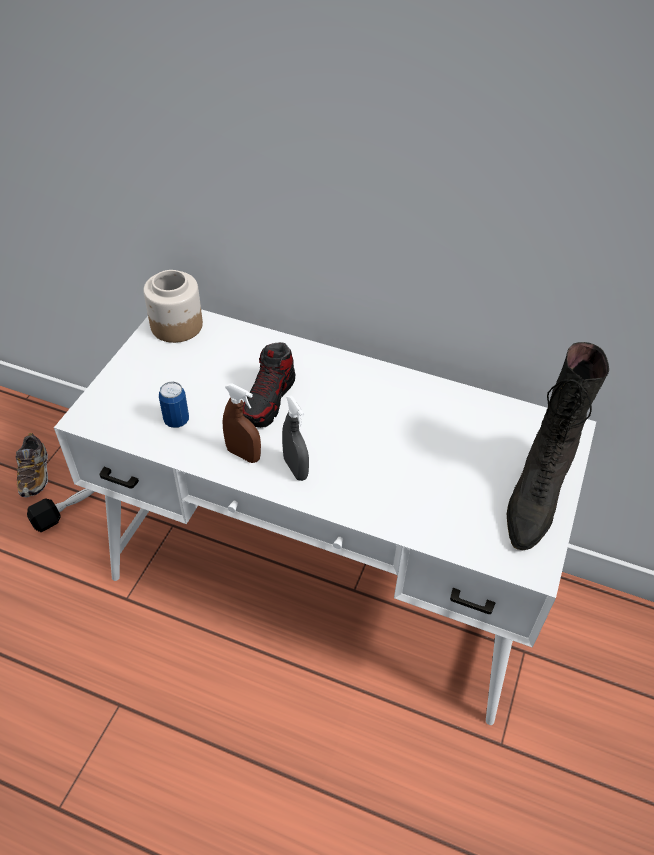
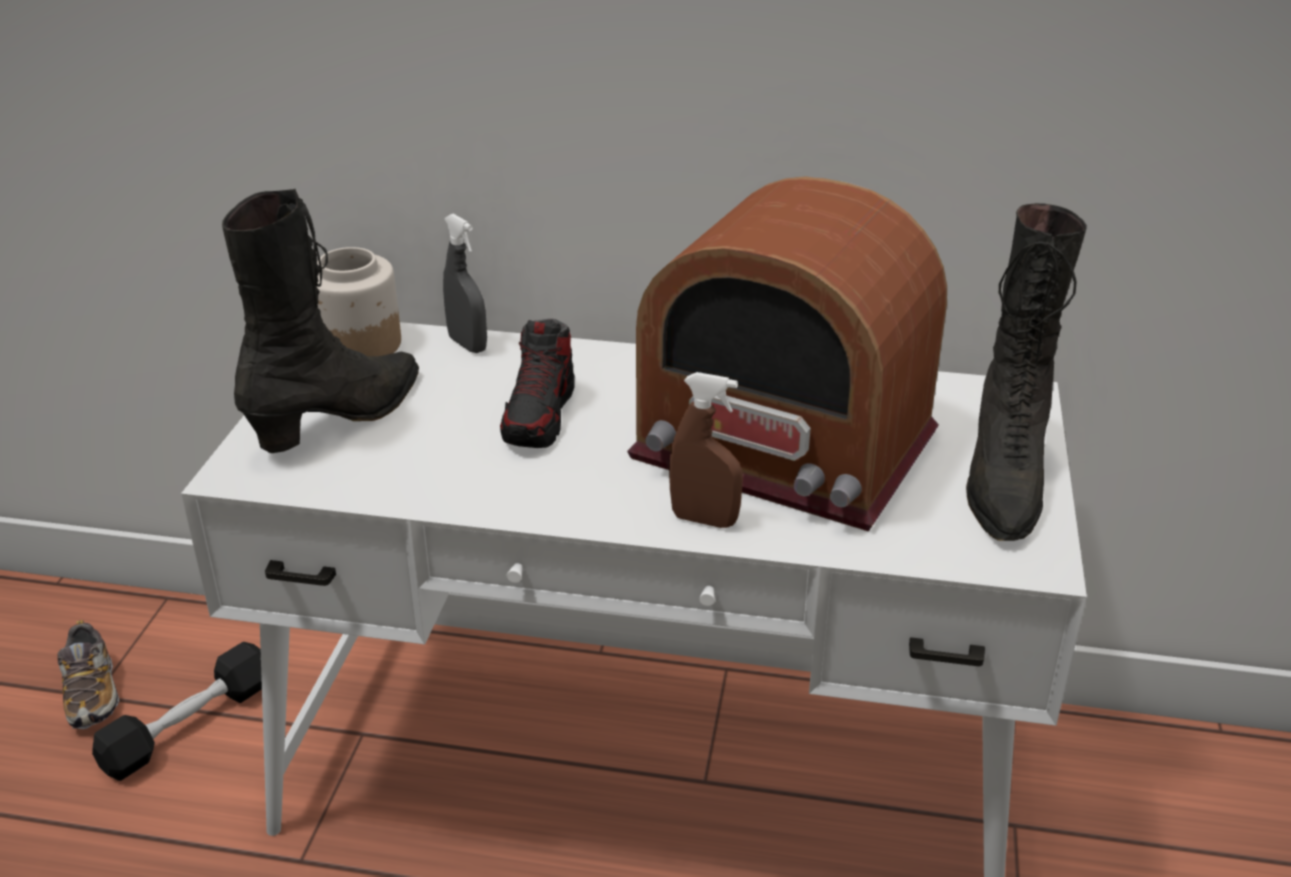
camera: 10 degrees left, 15 degrees down
(153, 384) = (340, 418): none -> black boot
(176, 420) = (394, 459): can -> none
(243, 454) = (520, 487): brown spray bottle -> brown spray bottle (704, 520)
(295, 468) = (612, 493): grey spray bottle -> grey spray bottle (467, 344)
(407, 448) = (784, 446): none -> radio

